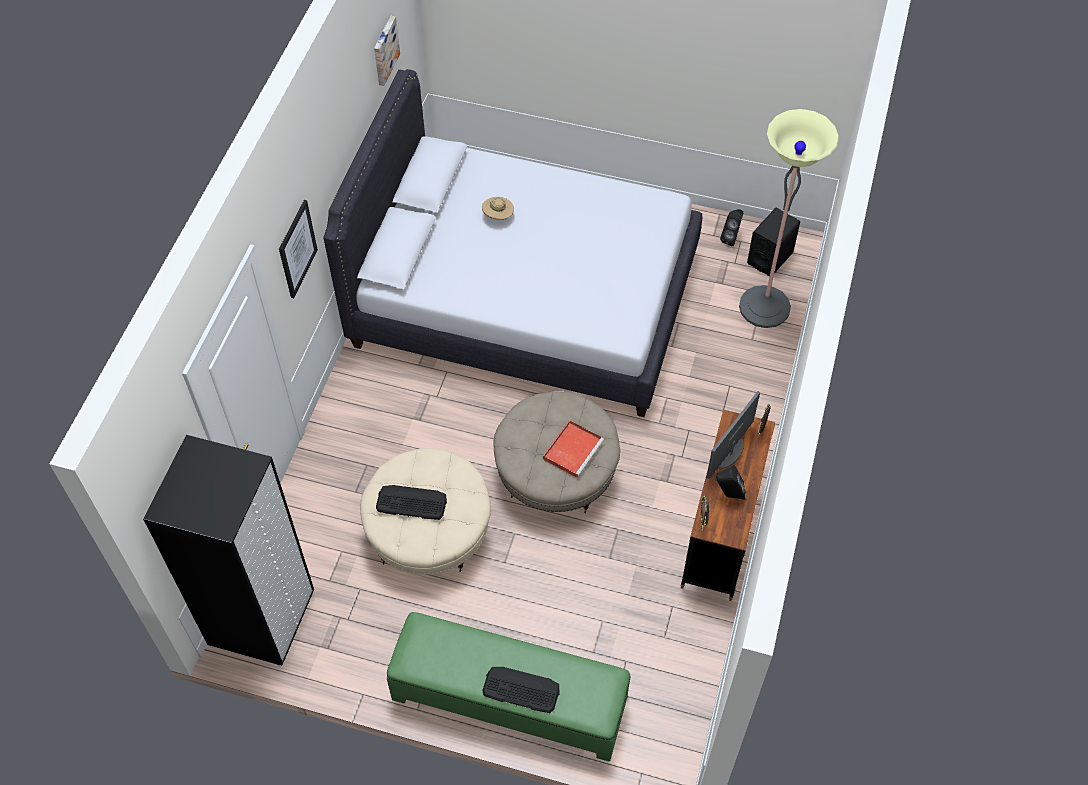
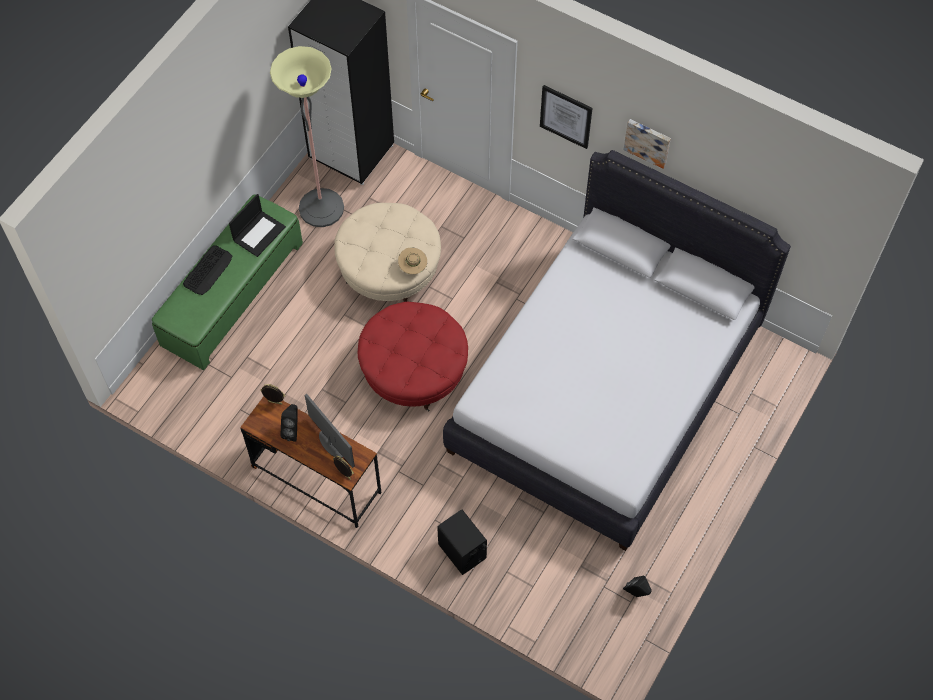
camera: 105 degrees right, 5 degrees up
(384, 50) = (771, 197): picture -> picture (648, 142)
(411, 502) = (387, 232): keyboard -> none
(449, 646) = (259, 233): none -> laptop
(498, 216) = (645, 332): beige hat -> beige hat (413, 267)
(556, 472) = (414, 370): beige ottoman -> red ottoman
(573, 449) = (399, 354): red tray -> none
(764, 307) = (542, 596): floor lamp -> floor lamp (321, 208)
(770, 258) = (602, 623): black speaker -> black speaker (462, 551)

